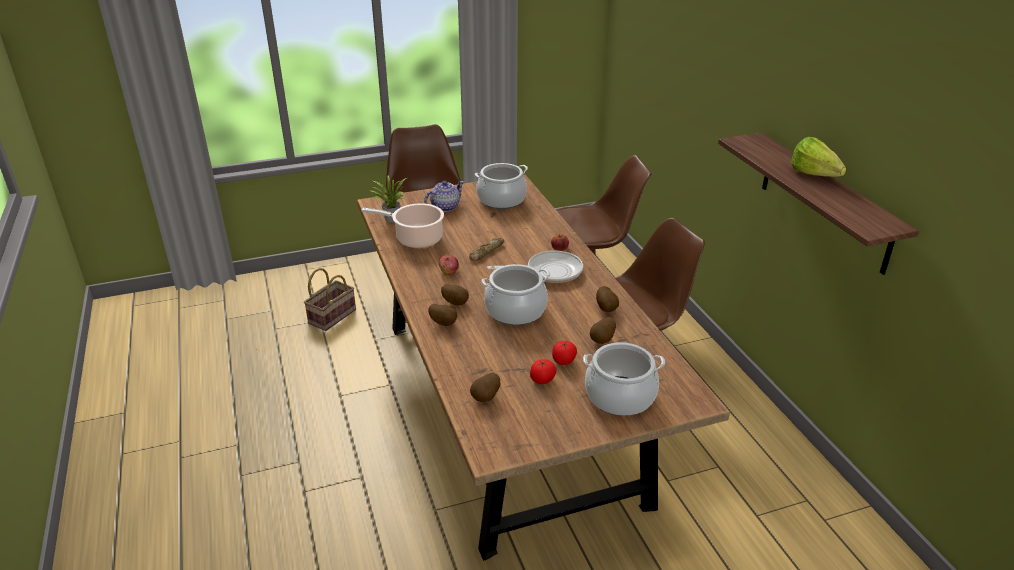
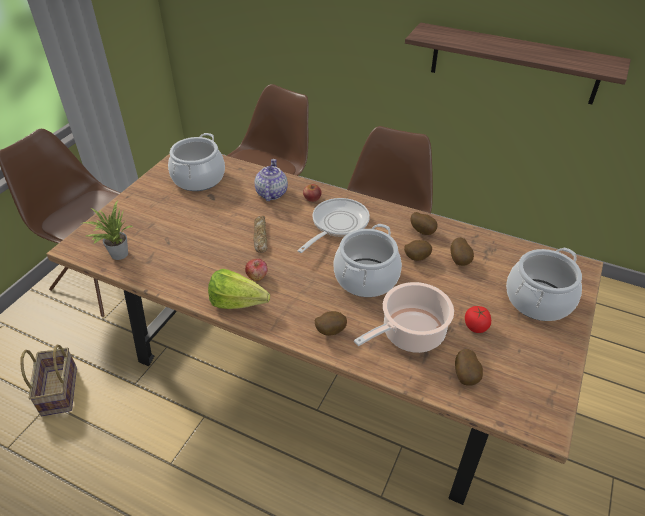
camera: 45 degrees left, 10 degrees up
(416, 239) = (176, 261): cooking pot -> cooking pot (410, 334)
(445, 207) = (155, 212): teapot -> teapot (271, 193)
(456, 303) = (309, 303): potato -> potato (415, 258)
(563, 361) = (463, 298): tomato -> none
(817, 177) = (516, 44): lettuce -> lettuce (241, 305)

